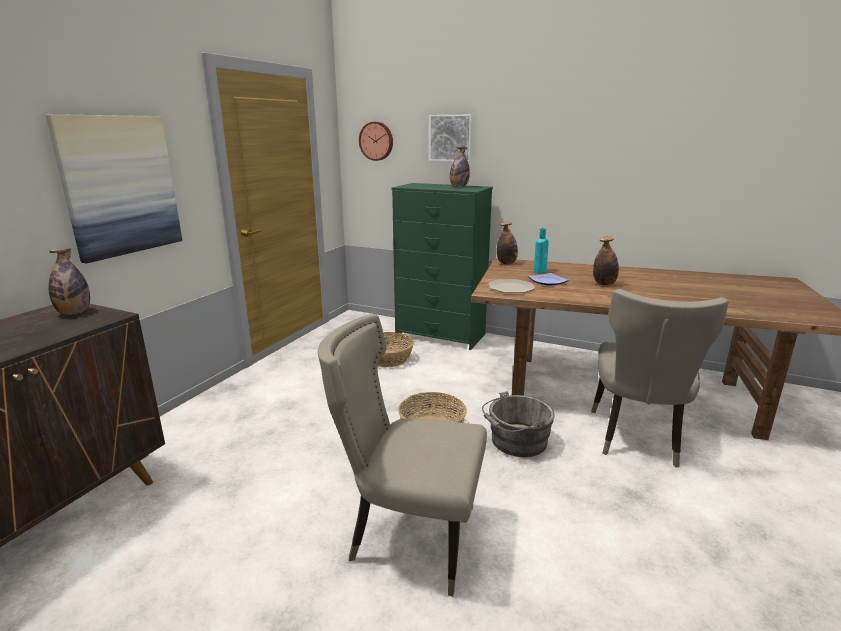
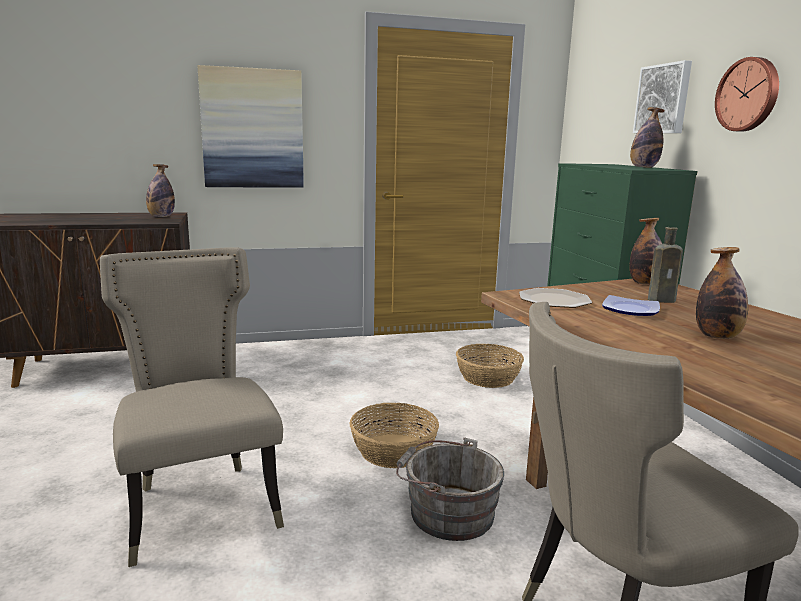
camera: 50 degrees right, 5 degrees down
(376, 141) = (592, 109): wall clock -> wall clock (748, 95)
(540, 271) = (663, 300): turquoise bottle -> brown bottle

